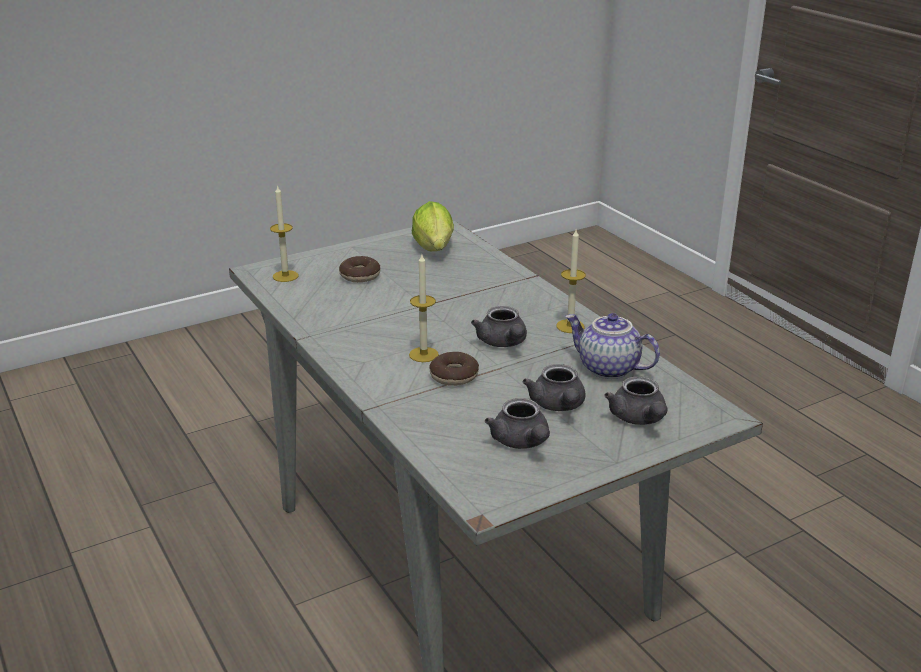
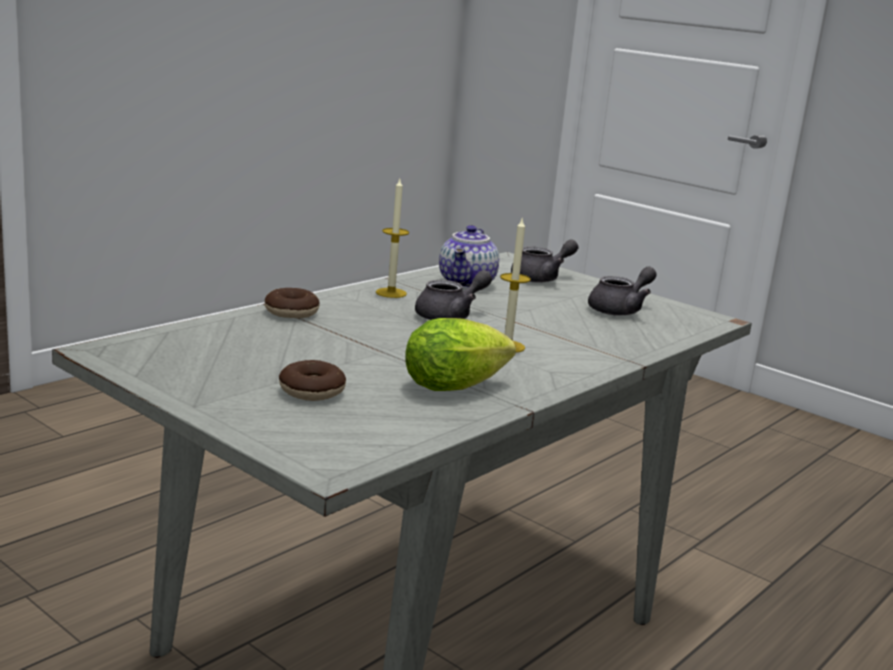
camera: 110 degrees left, 10 degrees down
(285, 276) = (339, 442): candle -> none
(434, 250) = (198, 352): lettuce -> lettuce (459, 386)
(454, 376) = (538, 333): donut -> donut (291, 312)
(558, 406) = (549, 299): grey teapot -> none

